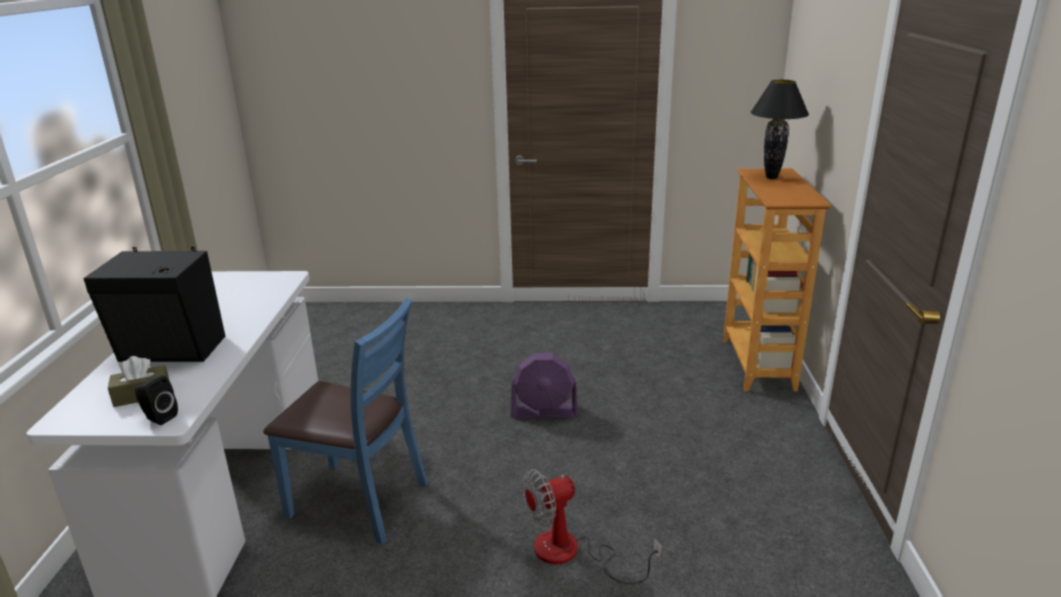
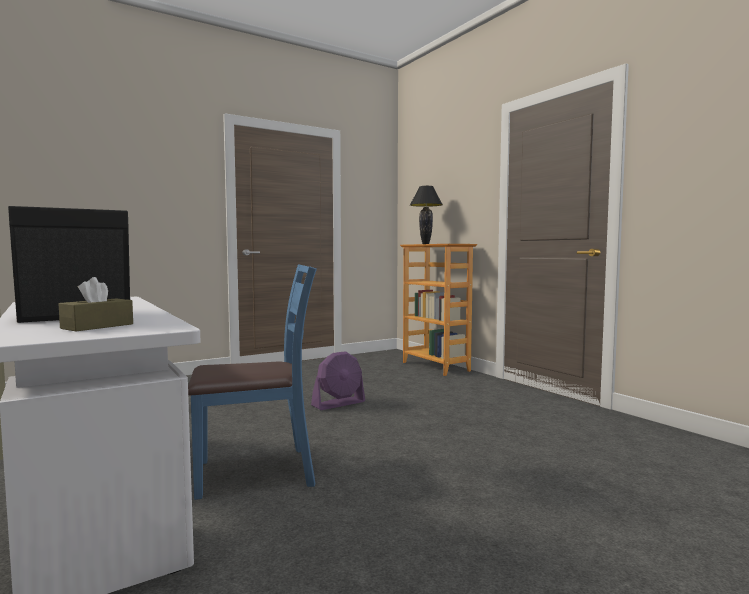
camera: 35 degrees left, 20 degrees down
(158, 417) = (149, 328): black speaker -> none
(572, 553) = (457, 451): fan -> none

